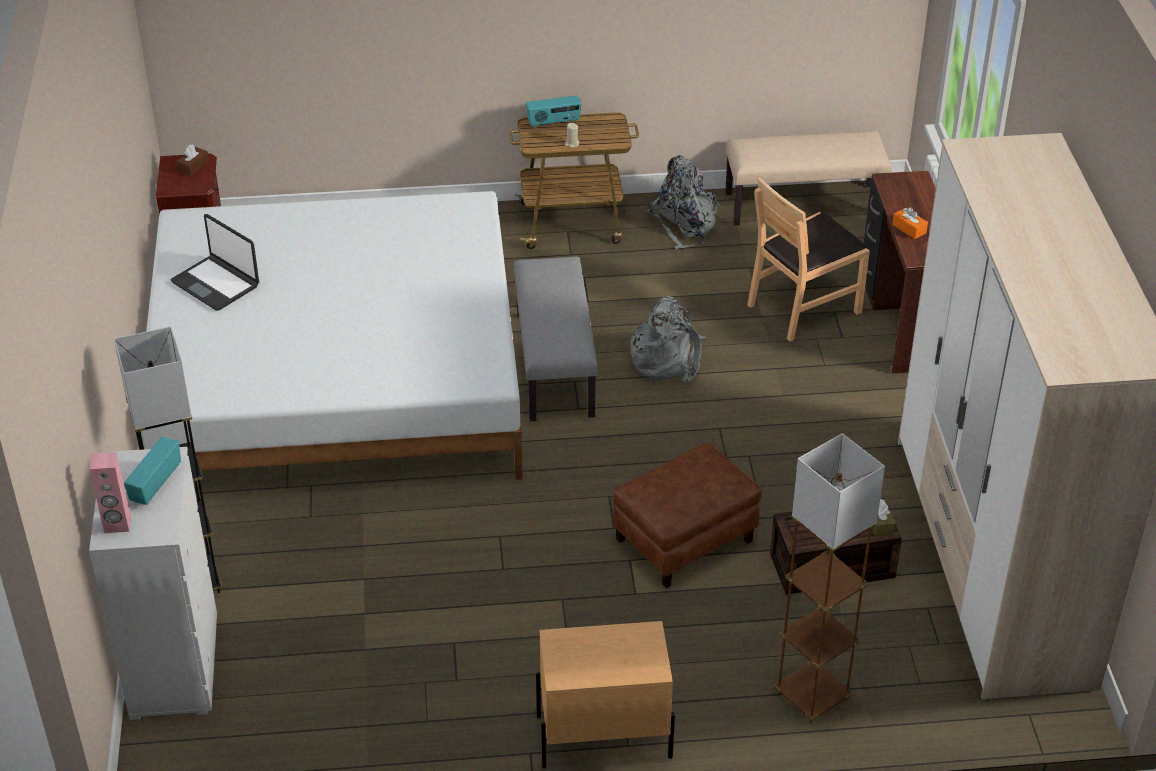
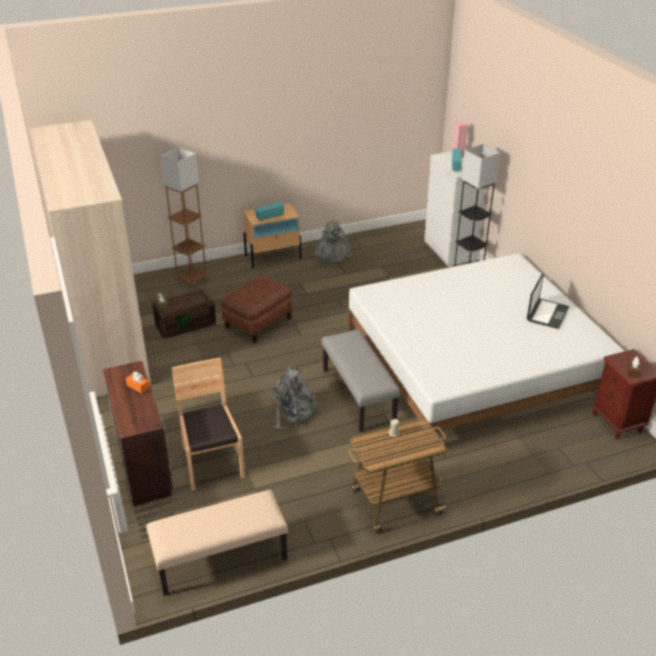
camera: 165 degrees right, 5 degrees down
(216, 284) = (547, 314): laptop -> laptop turned 90 degrees clockwise
(554, 122) = (417, 449): radio -> radio (270, 217)
(684, 223) = (311, 520): grey backpack -> grey backpack (331, 254)
(803, 307) = (212, 463): brown chair -> brown chair turned 60 degrees counterclockwise

